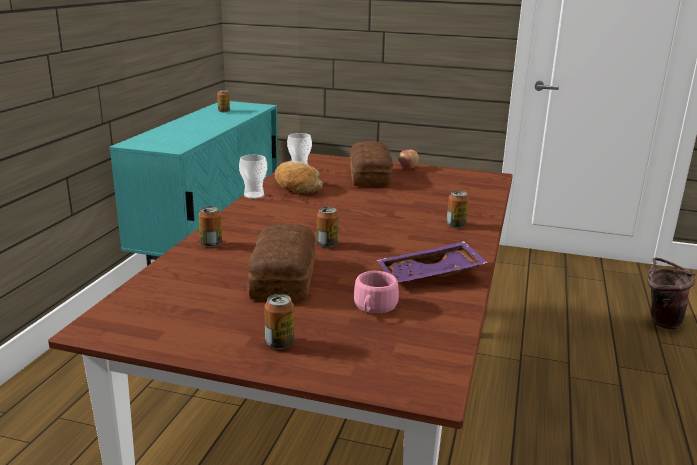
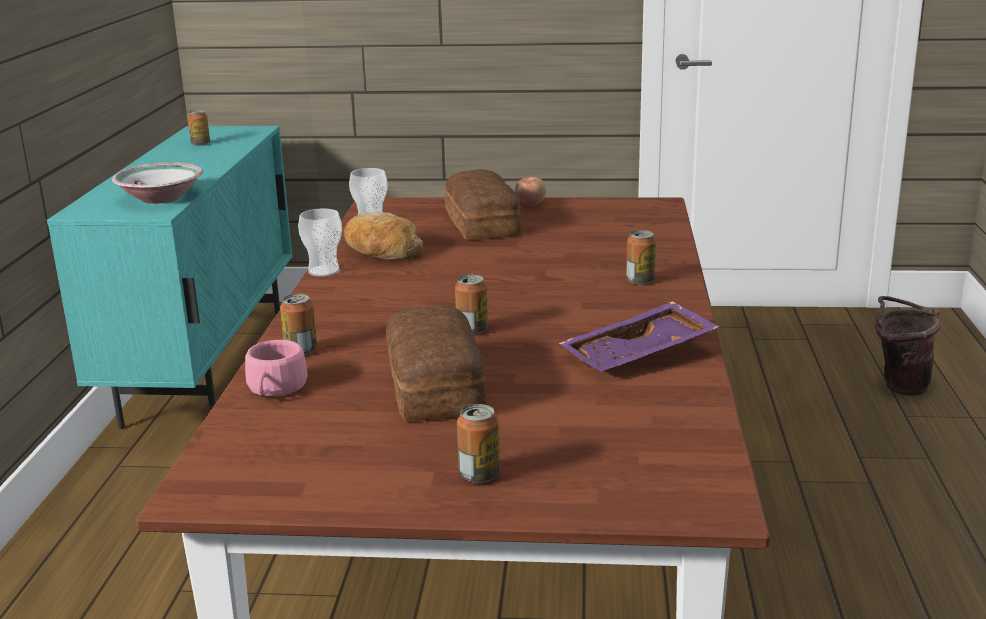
camera: 10 degrees left, 0 degrees up
(182, 140) = (160, 198): none -> bowl
(373, 307) = (583, 409): pink cup -> pink cup (275, 389)

